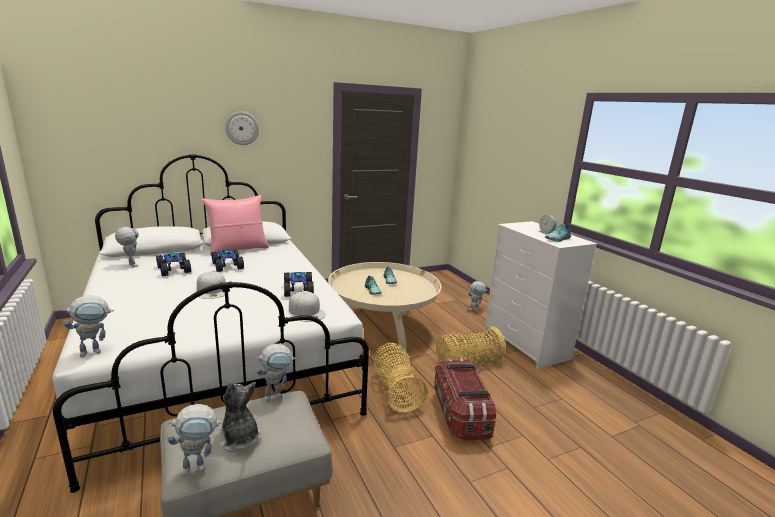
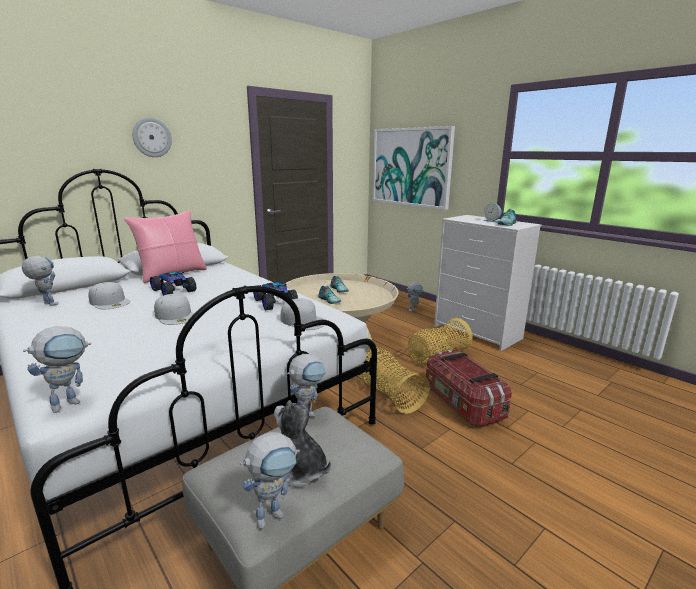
camera: 15 degrees left, 0 degrees up
(174, 270) = (110, 302): toy car -> white cap
(493, 163) = (411, 167): none -> picture

